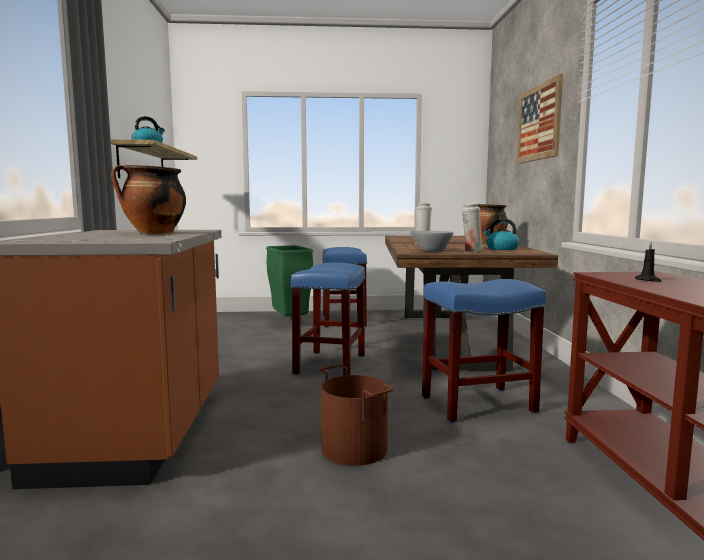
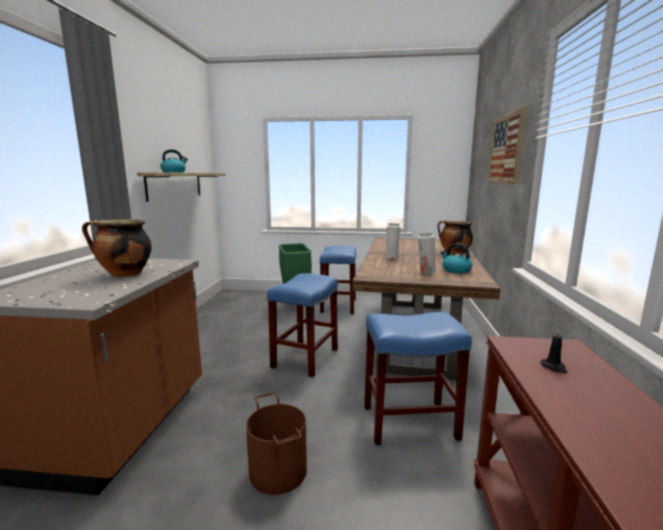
camera: 10 degrees right, 5 degrees up
(429, 251) = (386, 273): grey bowl -> none

